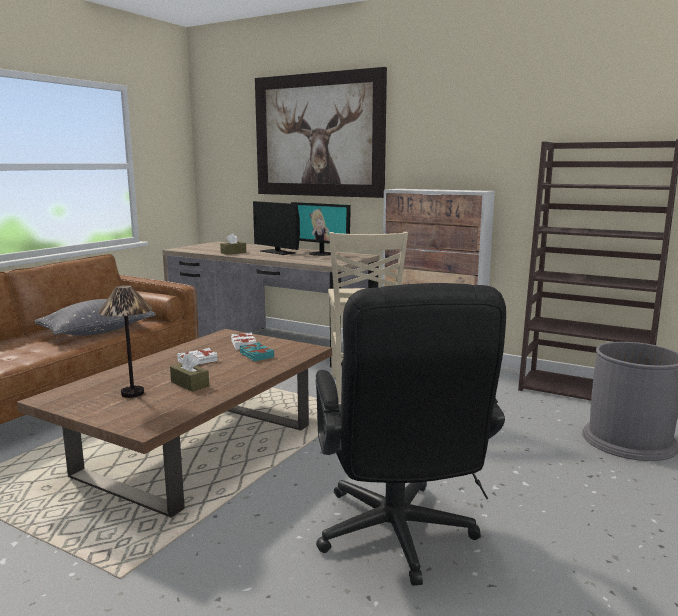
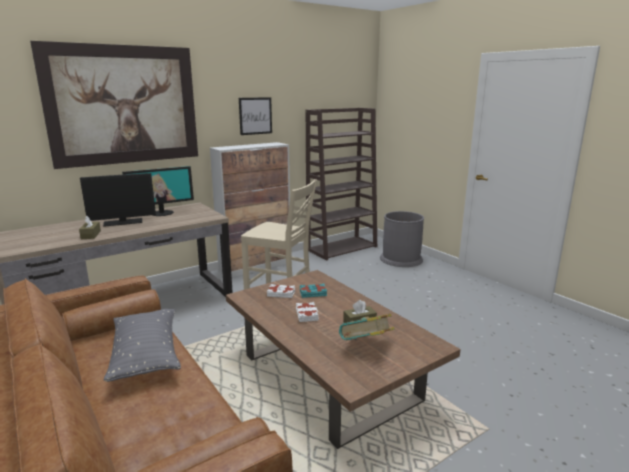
camera: 65 degrees left, 5 degrees up
(133, 393) = (366, 346): table lamp -> book
(397, 539) = (469, 333): black office chair -> none
(466, 151) = (255, 116): none -> picture

